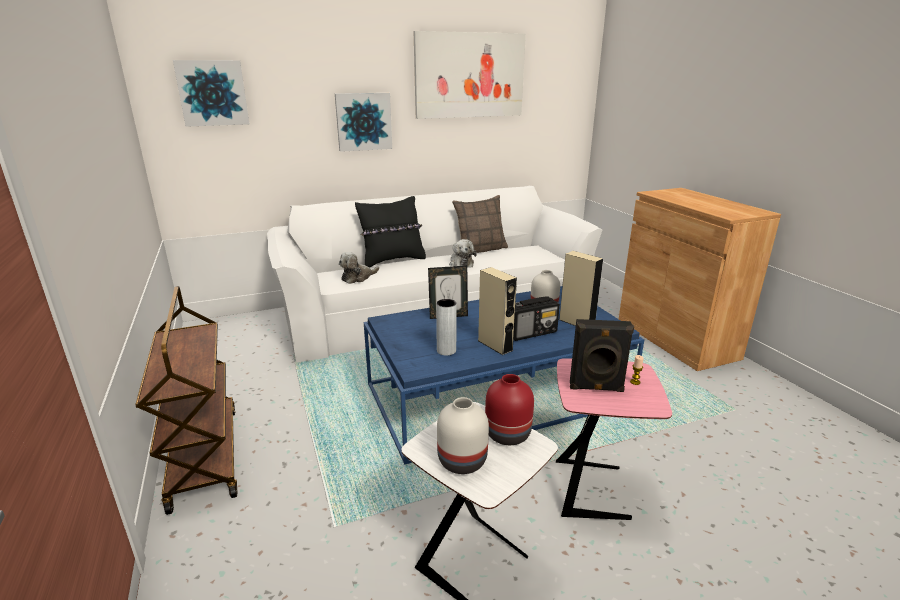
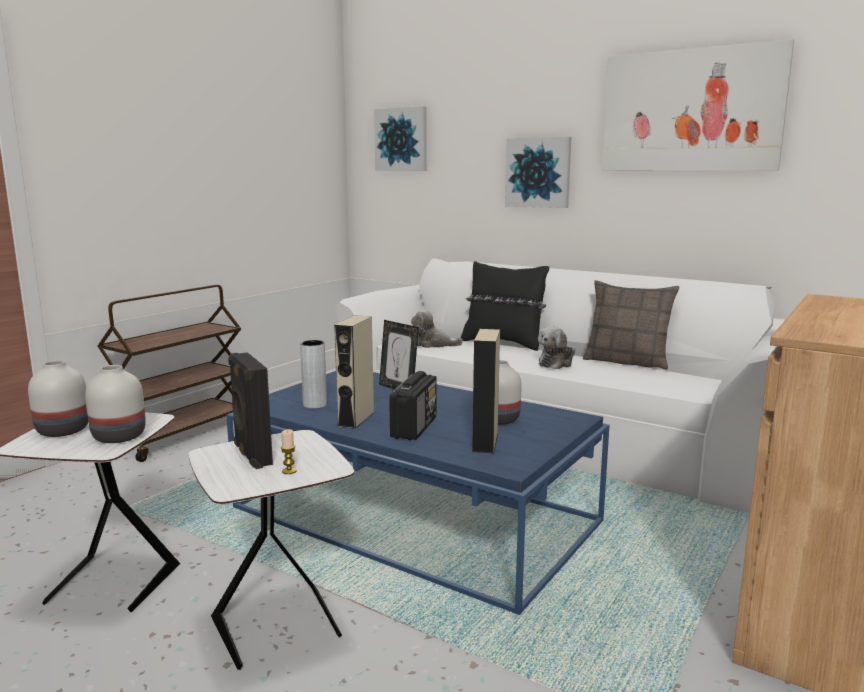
camera: 55 degrees right, 10 degrees down
(506, 433) = (120, 436): red vase -> white vase
(531, 333) = (414, 427): radio -> radio turned 105 degrees counterclockwise
(593, 490) = (279, 628): pink side table -> white side table

